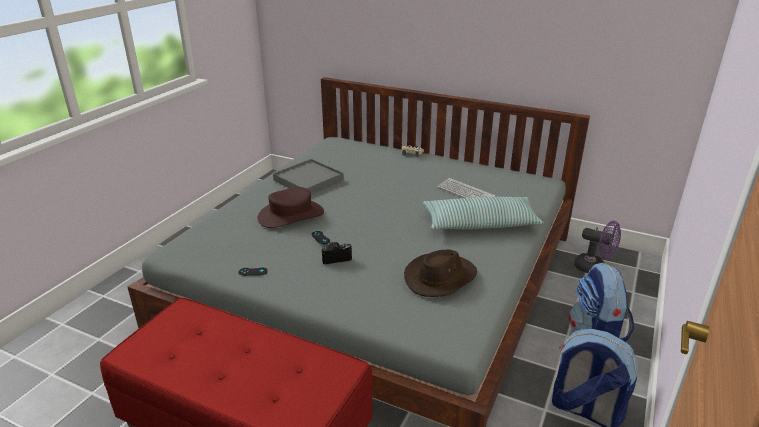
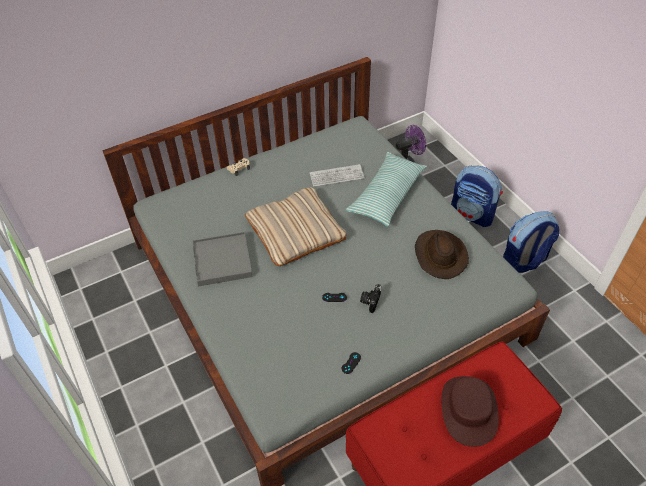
camera: 55 degrees left, 20 degrees up
(291, 215) = (281, 301): brown hat -> brown hat (468, 410)
(376, 197) = (295, 231): none -> beige pillow

